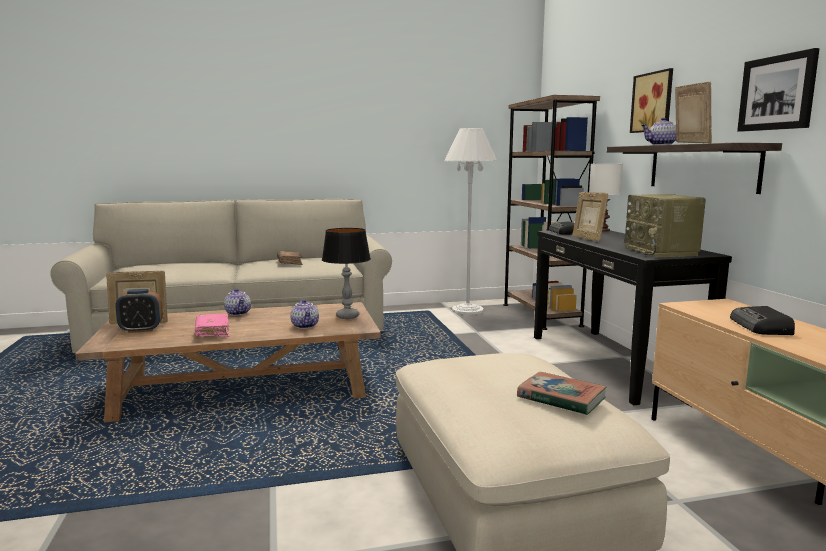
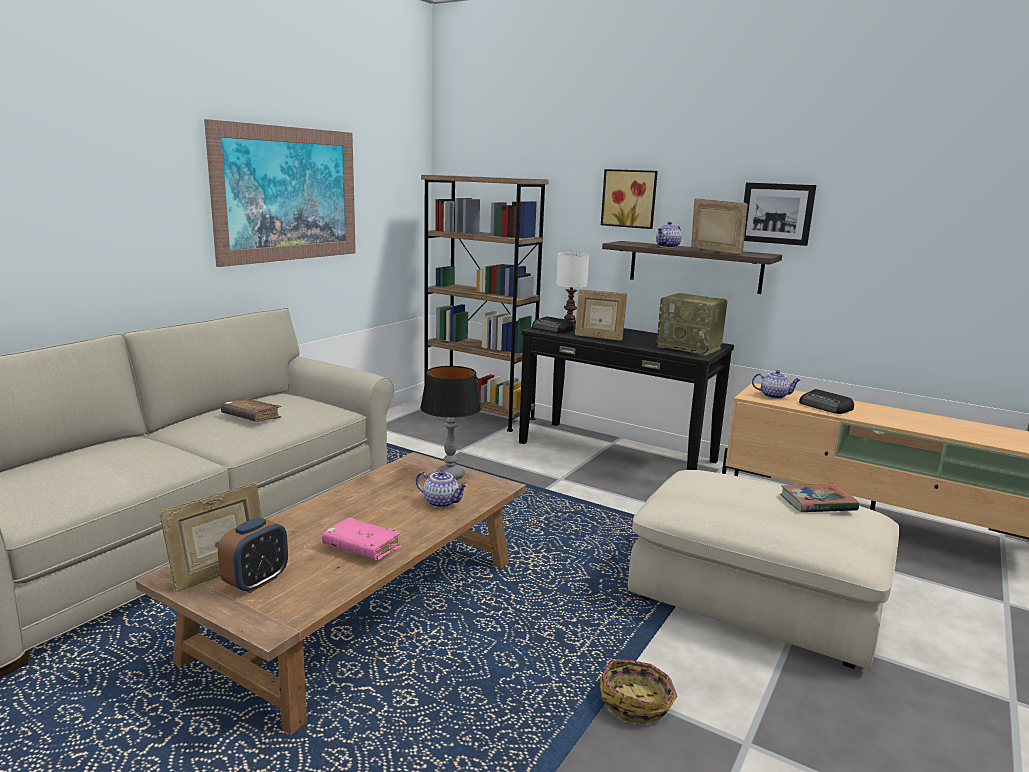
camera: 45 degrees left, 5 degrees up
(239, 313) = (317, 511): teapot -> teapot (774, 396)
(266, 500) = (637, 701): none -> basket
(386, 121) = (288, 194): none -> picture
(467, 310) = (401, 425): white floor lamp -> none

